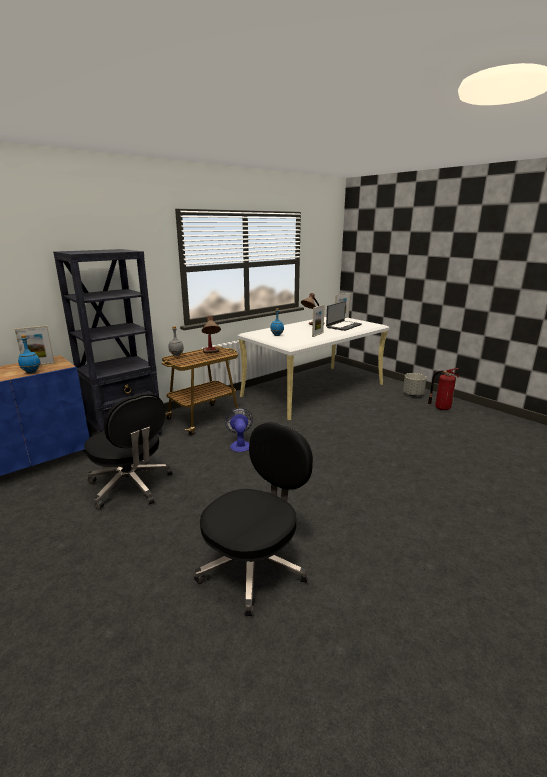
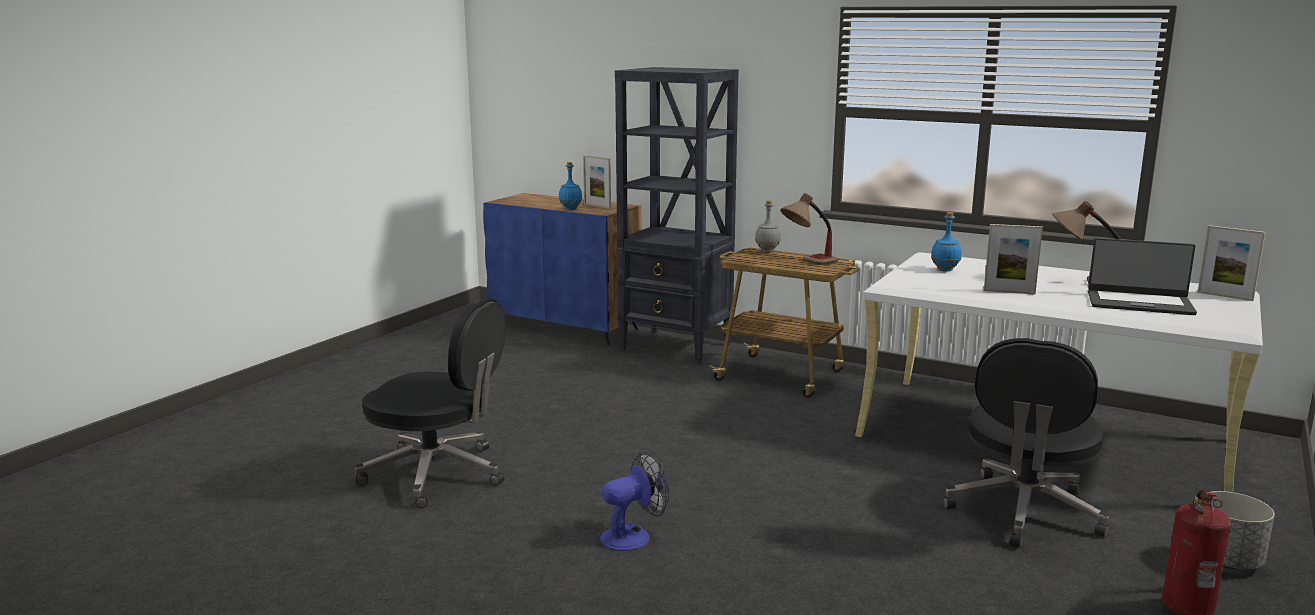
camera: 70 degrees right, 5 degrees down
(131, 486) = (558, 380): black office chair -> black office chair (1024, 512)
(240, 444) = (721, 415): fan -> fan (633, 536)

